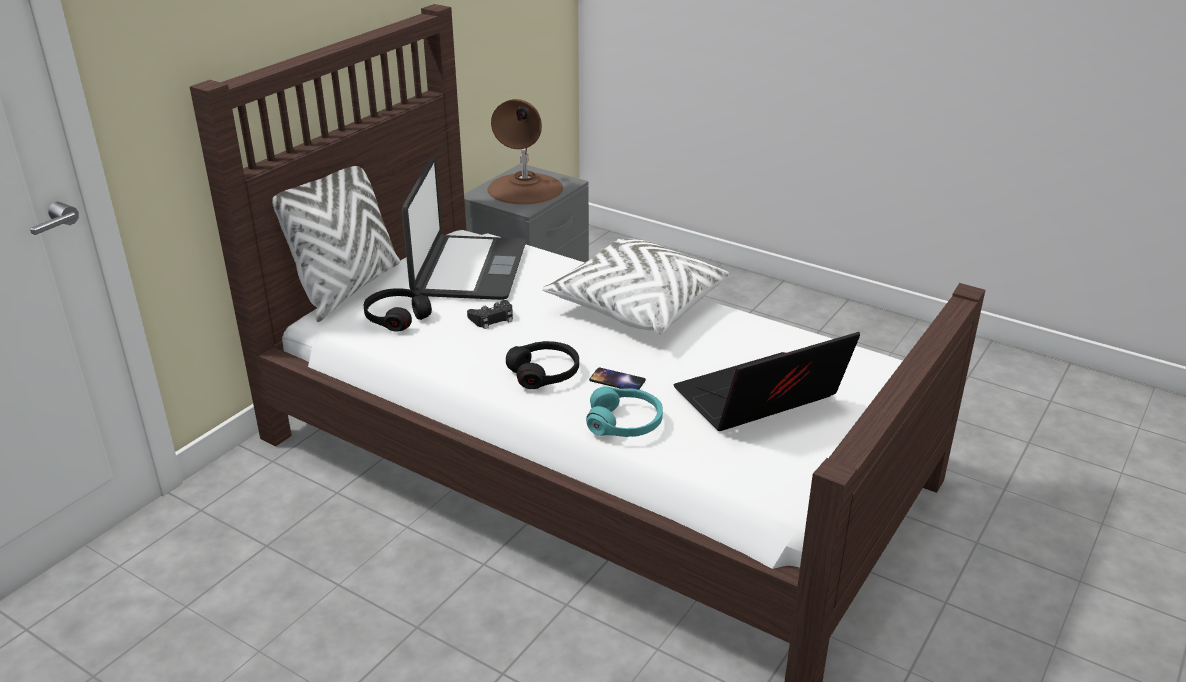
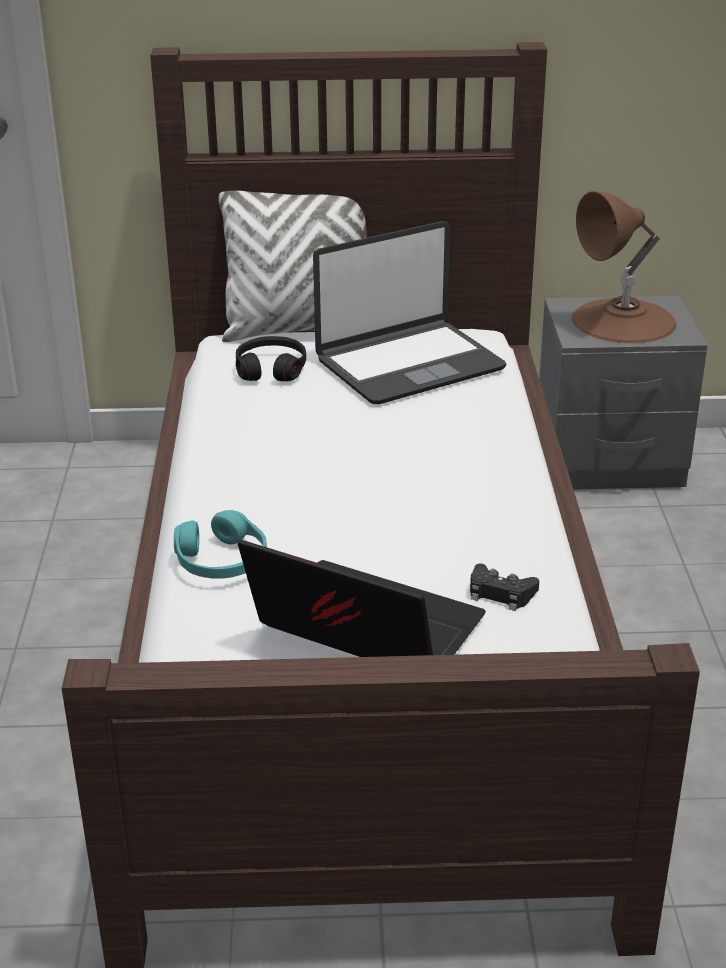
camera: 55 degrees right, 0 degrees up
(492, 319) = (330, 414): black game controller -> black game controller (500, 593)
(544, 373) = (263, 481): black headphones -> none
(617, 380) = (298, 526): phone -> none
(636, 306) = (468, 480): white pillow -> none

